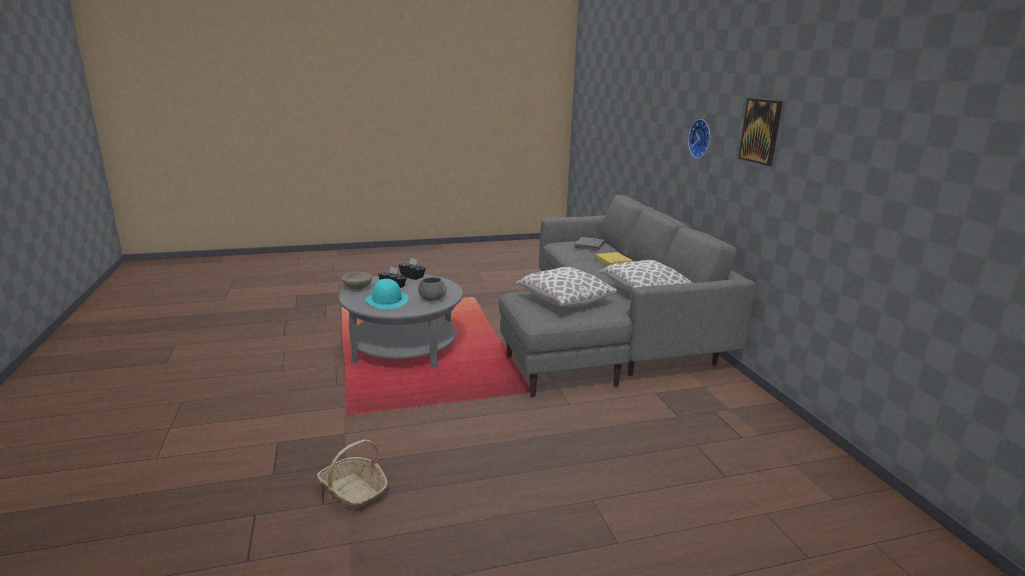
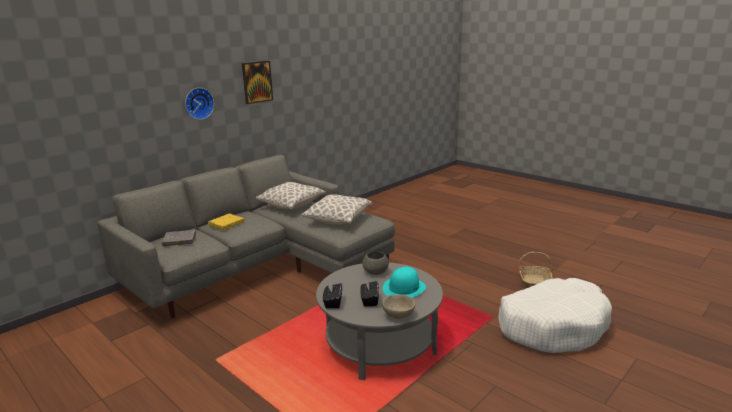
camera: 120 degrees left, 0 degrees up
(275, 441) = (552, 326): none -> white dog bed

